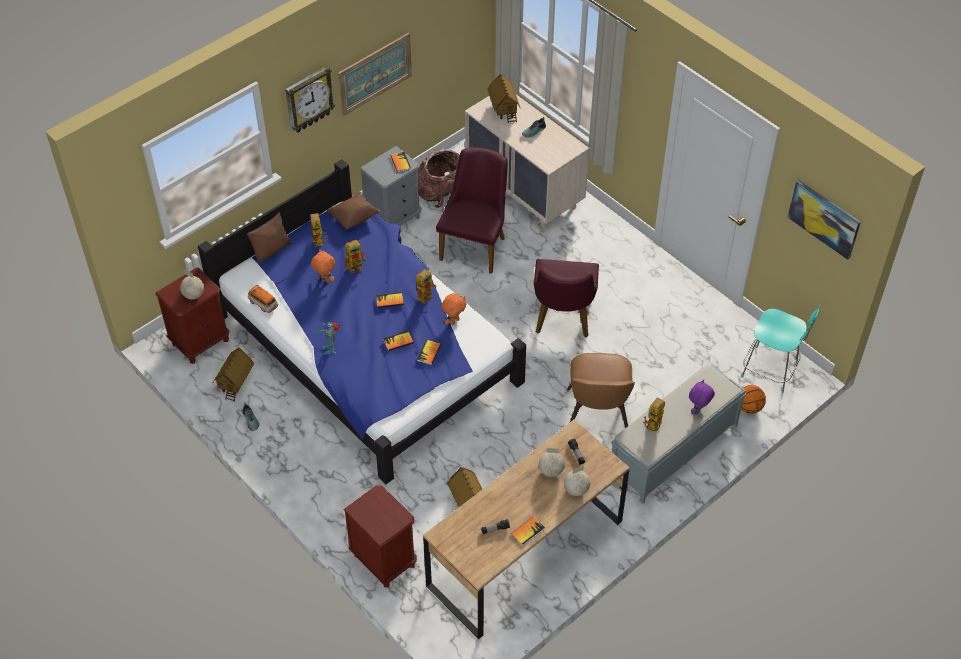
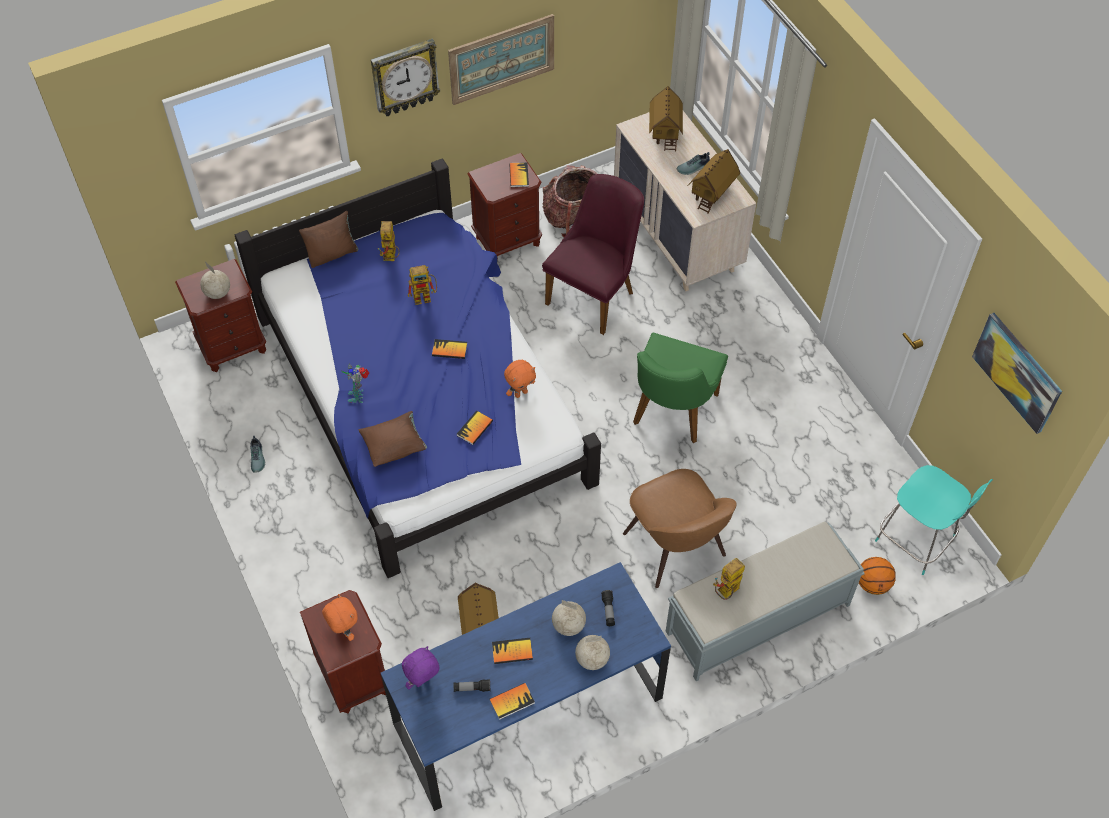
camera: 15 degrees right, 5 degrees up
(235, 383) = (255, 407): toy house -> toy house (712, 193)
(263, 304) = (300, 320): toy car -> none
(324, 279) = (381, 305): orange plush toy -> orange plush toy (344, 631)
(354, 218) = (443, 234): brown pillow -> brown pillow (394, 446)
(394, 219) = (508, 240): grey nightstand -> brown nightstand
(398, 341) = (442, 405): book -> book (512, 651)
(426, 295) = (496, 352): toy robot -> none
(525, 553) = (528, 710): brown desk -> blue desk
(562, 320) = (671, 414): purple chair -> green chair
(597, 414) = (676, 548): brown chair -> brown chair turned 45 degrees counterclockwise
(698, 410) = (793, 582): purple plush toy -> purple plush toy (423, 682)

